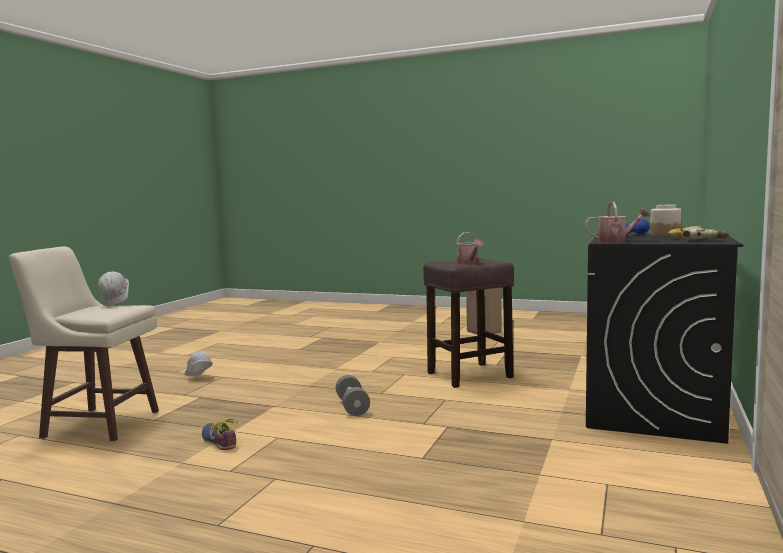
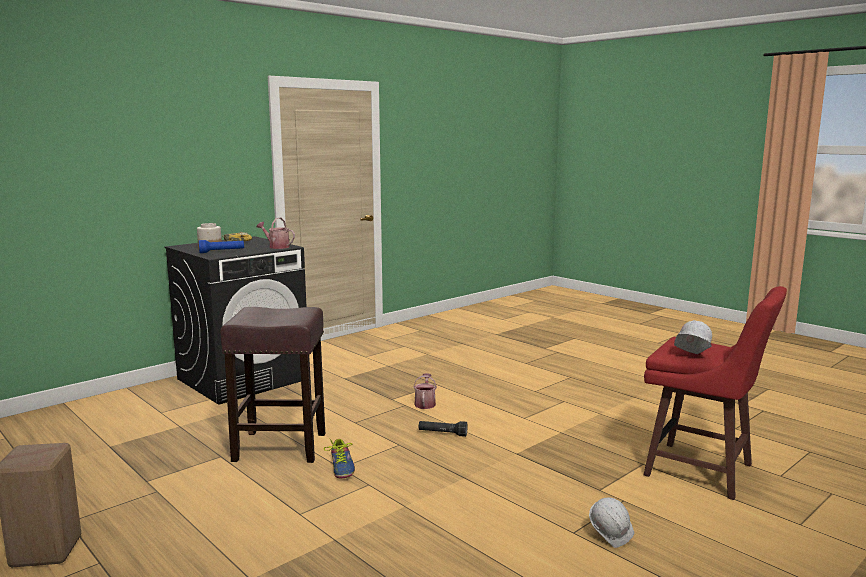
camera: 155 degrees left, 5 degrees up
(99, 424) = (702, 471): beige stool -> red stool
(218, 441) = (573, 425): shoe -> shoe (342, 467)
(352, 406) = (442, 434): grey dumbbell -> black flashlight
(468, 262) = (273, 315): watering can -> watering can (425, 403)

